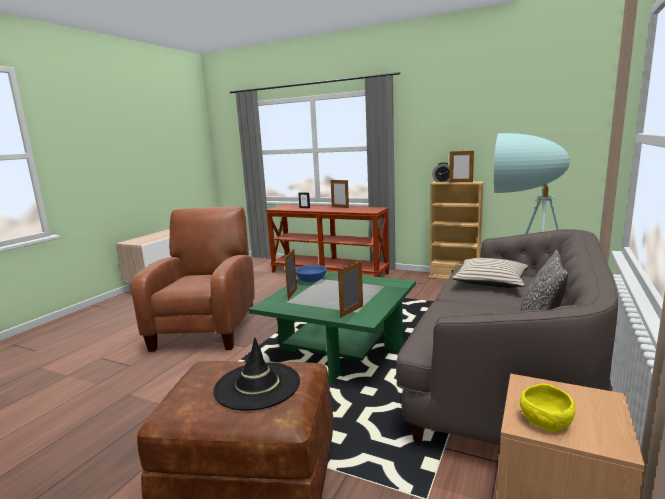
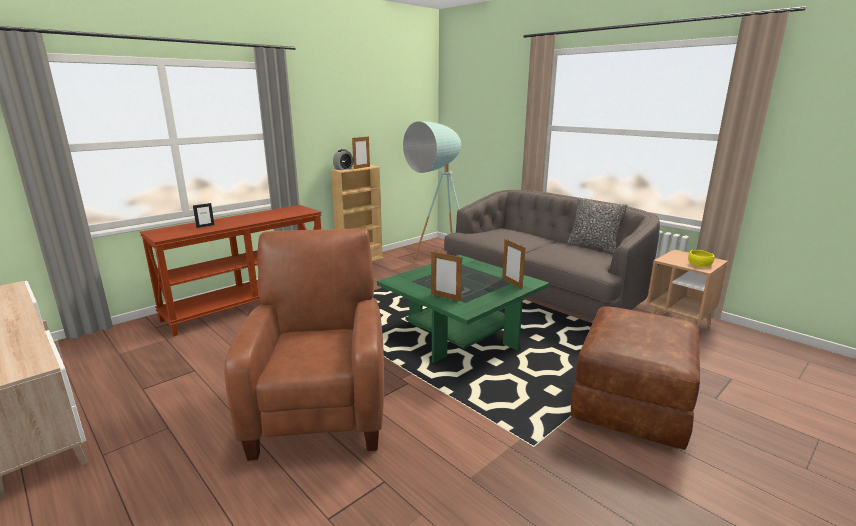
camera: 70 degrees left, 5 degrees up
(208, 327) = (321, 405): brown armchair -> brown armchair turned 60 degrees clockwise
(257, 386) = (643, 326): black hat -> none
(311, 280) = (412, 285): blue bowl -> none
(340, 207) = (250, 215): picture frame -> none
(491, 281) = (505, 236): beige pillow -> none

